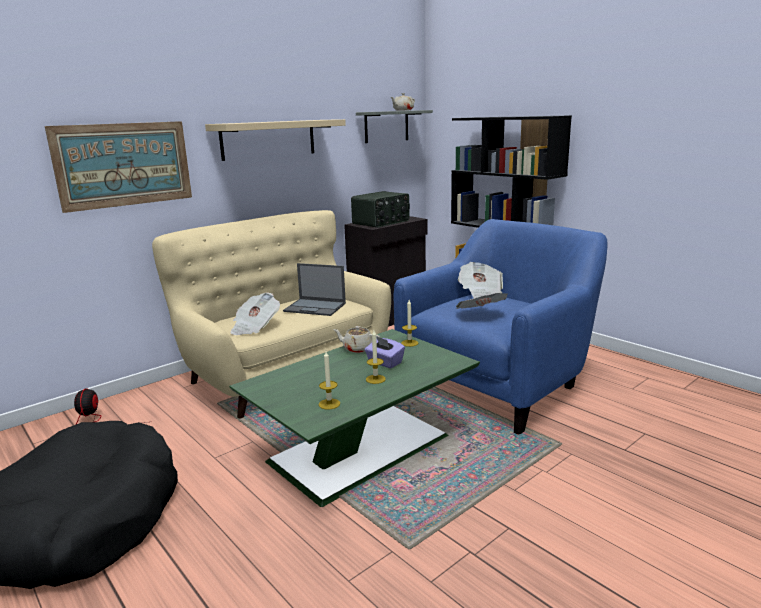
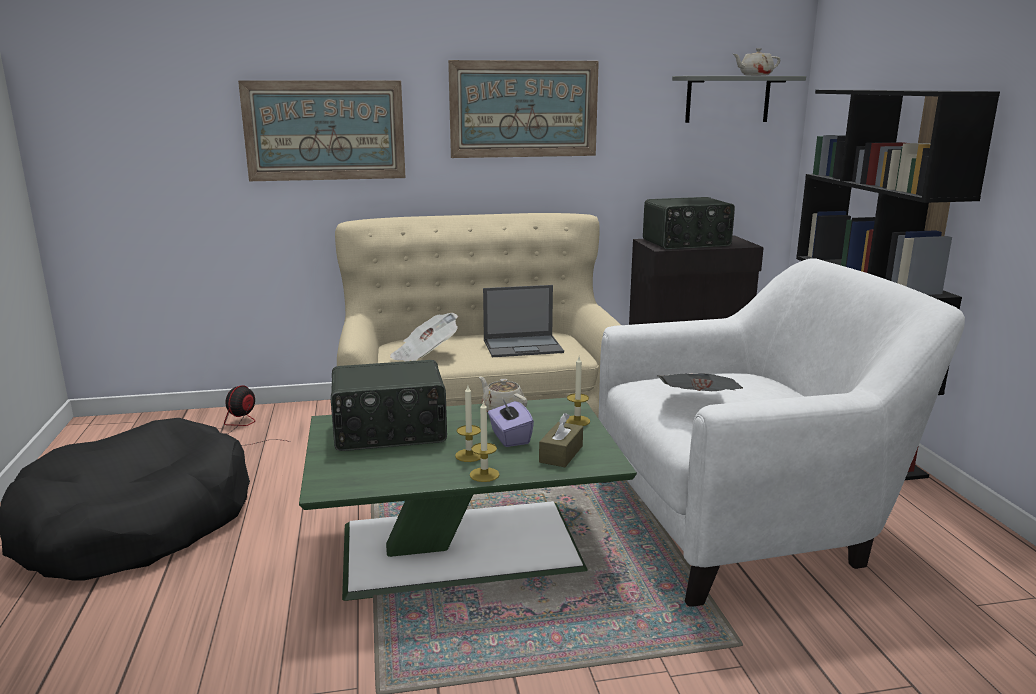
camera: 30 degrees right, 0 degrees up
(268, 139) = (524, 109): beige shelf -> picture
(303, 380) = (390, 432): none -> radio
(315, 307) = (523, 346): laptop -> laptop turned 60 degrees counterclockwise
(329, 404) = (377, 469): candle -> candle (484, 474)
(427, 363) = (561, 454): none -> brown tissue box
(480, 292) = (750, 372): newspaper -> none
(498, 381) = (746, 520): blue armchair -> white armchair

